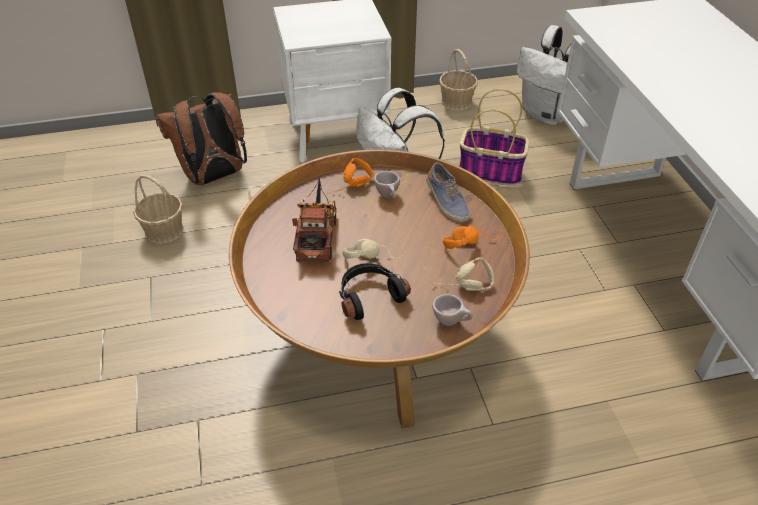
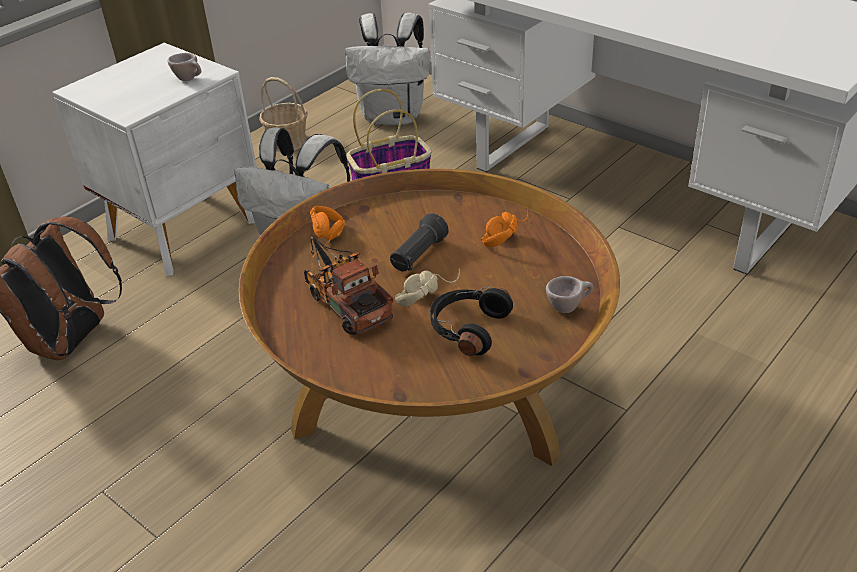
camera: 35 degrees left, 5 degrees down
(164, 230) = (65, 432): basket -> none
(388, 196) = (378, 231): beige cup -> beige cup (190, 79)
(395, 227) = (418, 255): none -> black flashlight
(446, 202) = (442, 210): shoe -> none
(463, 288) = (545, 274): beige headphones -> none

